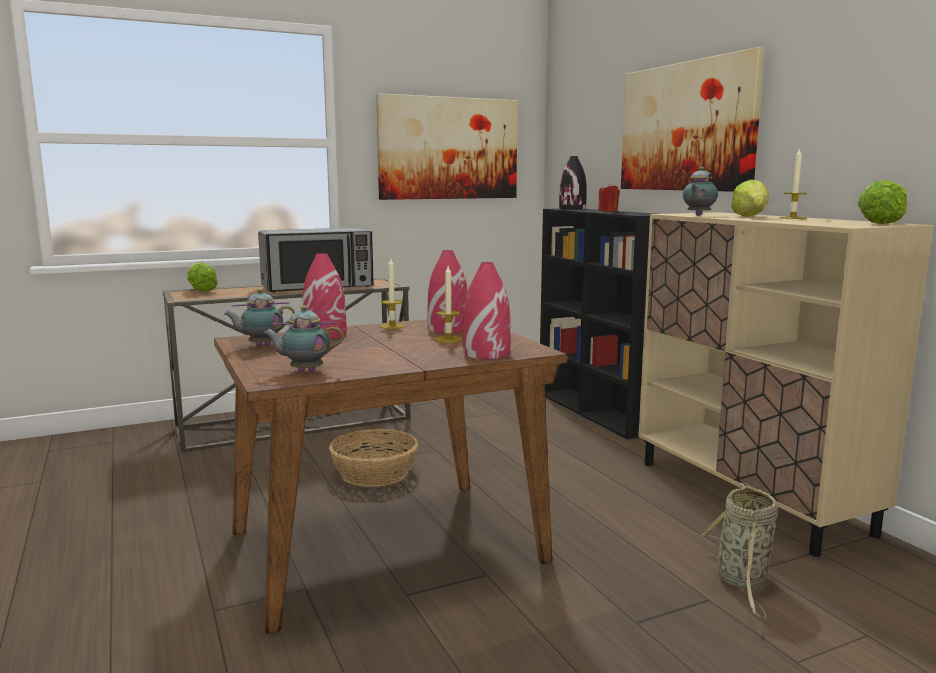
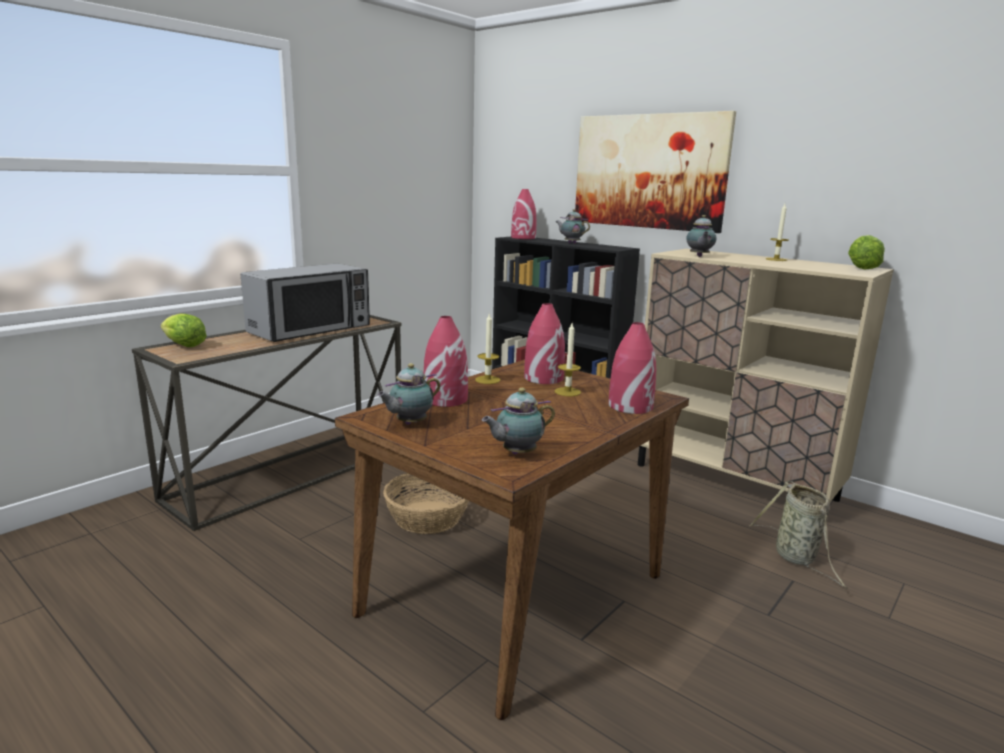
camera: 25 degrees left, 5 degrees up
(448, 148) = (397, 176): picture -> none
(572, 208) = (523, 238): black vase -> red vase
(608, 211) = (571, 243): red candle -> teapot
(750, 217) = (743, 258): lettuce -> none

